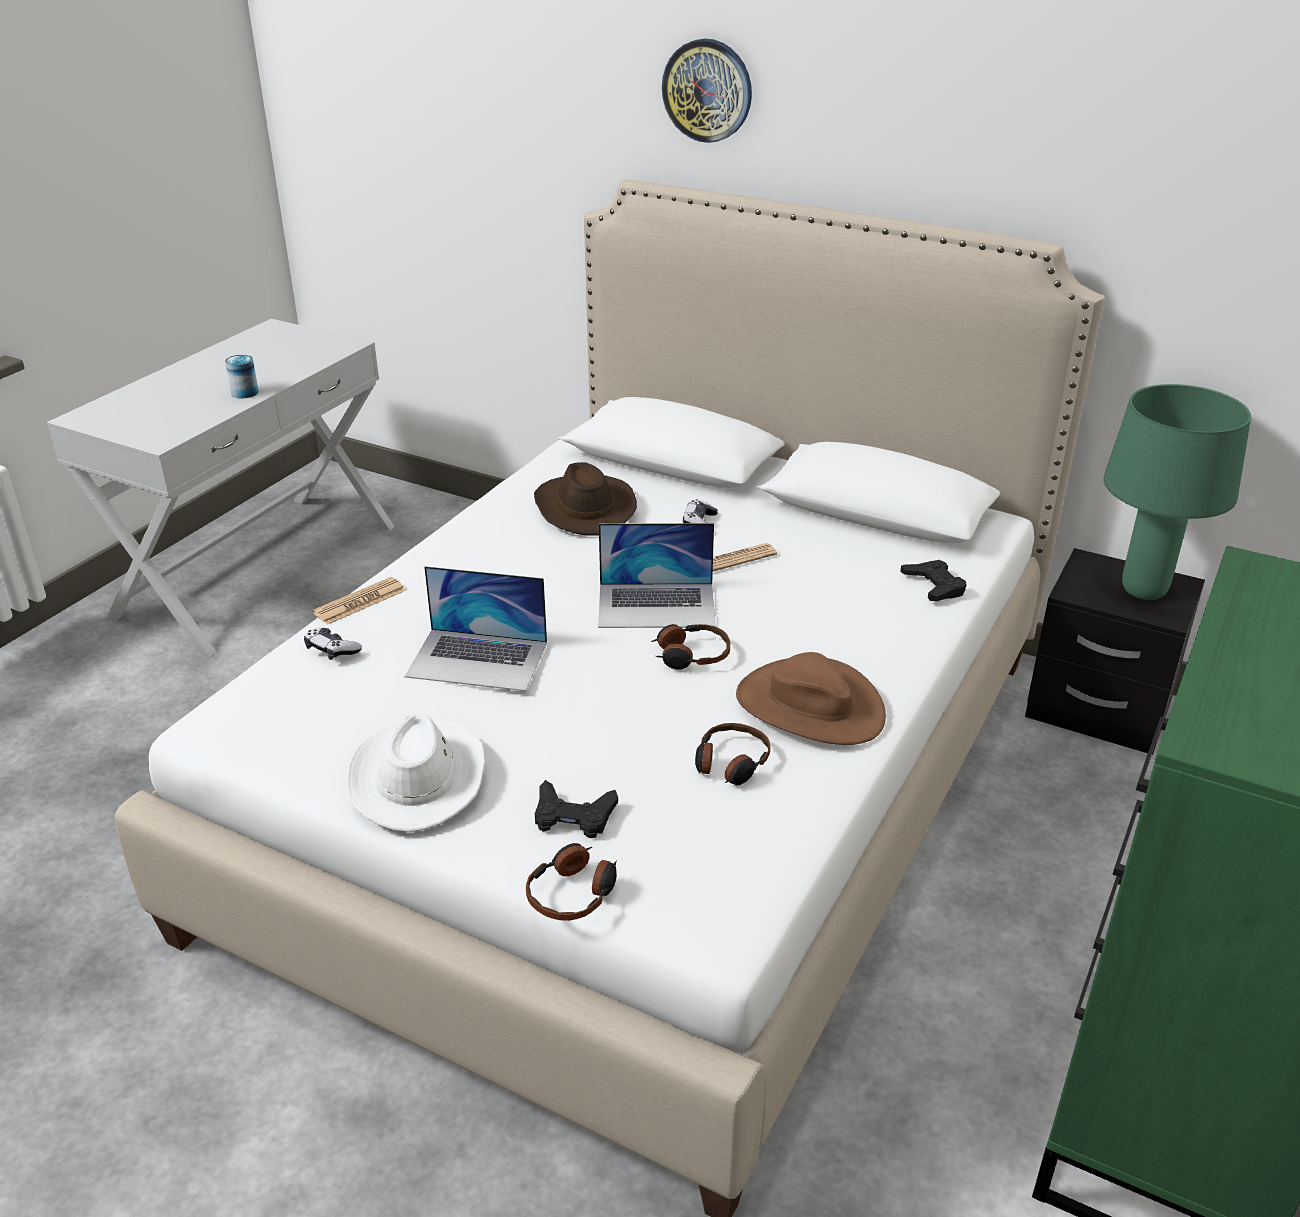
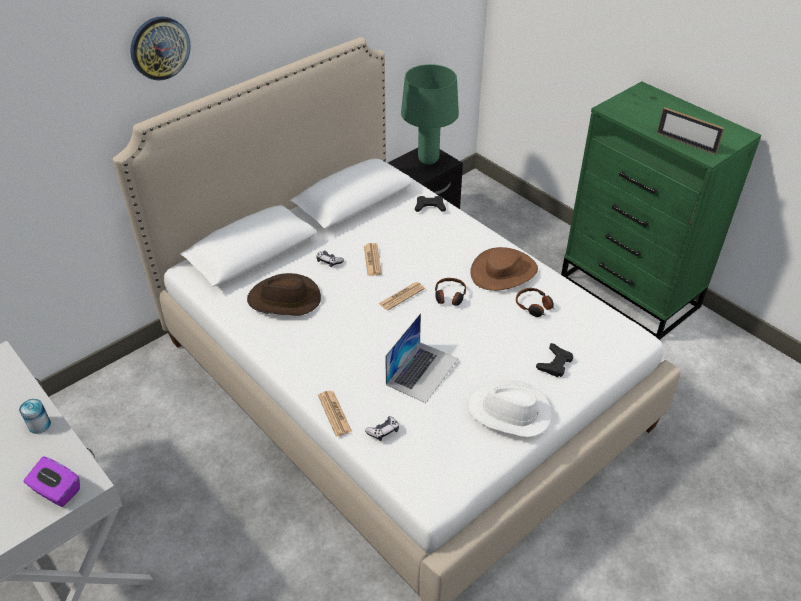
camera: 70 degrees left, 10 degrees up
(146, 427) = (57, 491): none -> purple tissue box
(573, 893) = (603, 374): headphones -> none
(657, 605) = (401, 296): laptop -> newspaper
(1231, 698) = (686, 143): none -> picture frame

